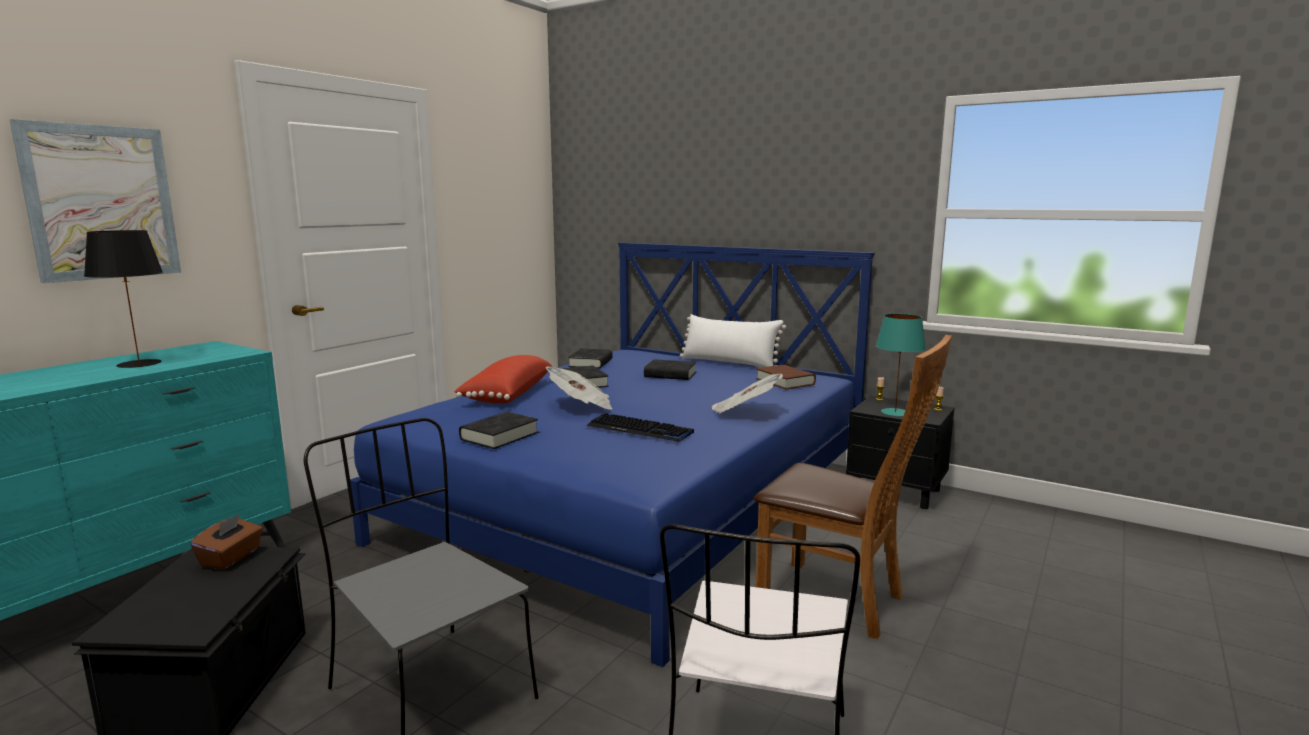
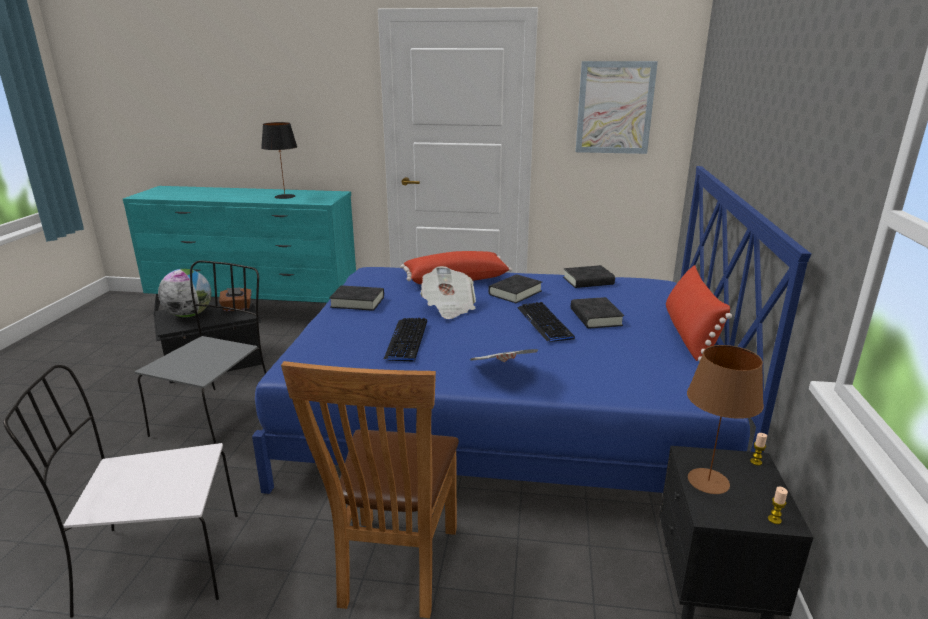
camera: 65 degrees right, 10 degrees up
(101, 202) = (300, 104): picture -> picture (614, 108)
(175, 603) = (189, 315): none -> globe
(664, 386) = (545, 323): none -> keyboard
(729, 363) = (689, 334): white pillow -> red pillow
(785, 382) = (643, 374): brown book -> none
(895, 412) = (709, 481): turquoise table lamp -> brown table lamp

